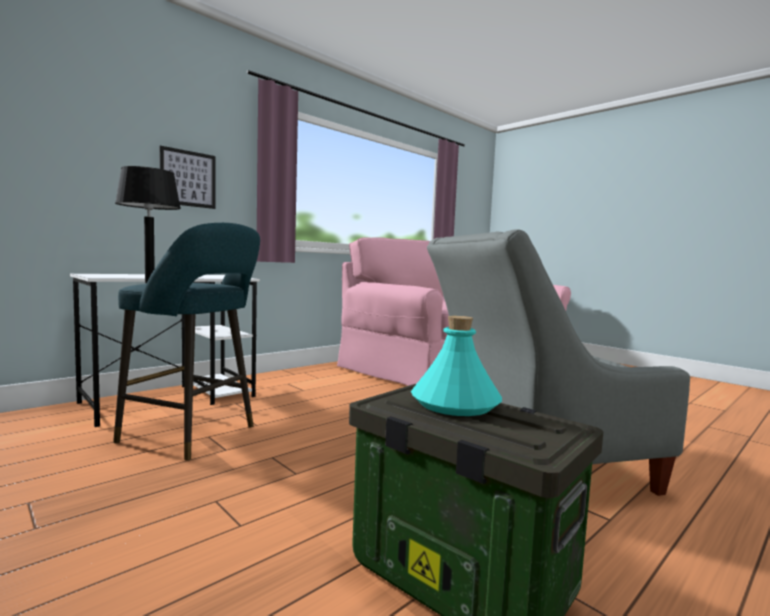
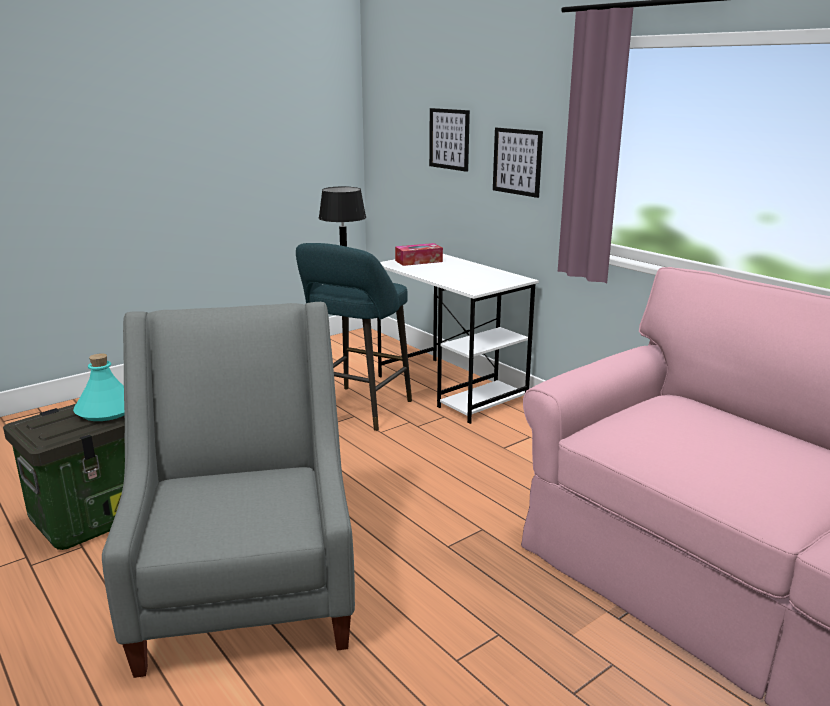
camera: 95 degrees right, 15 degrees up
(82, 147) = (449, 139): none -> picture
(110, 275) = (418, 261): none -> tissue box

